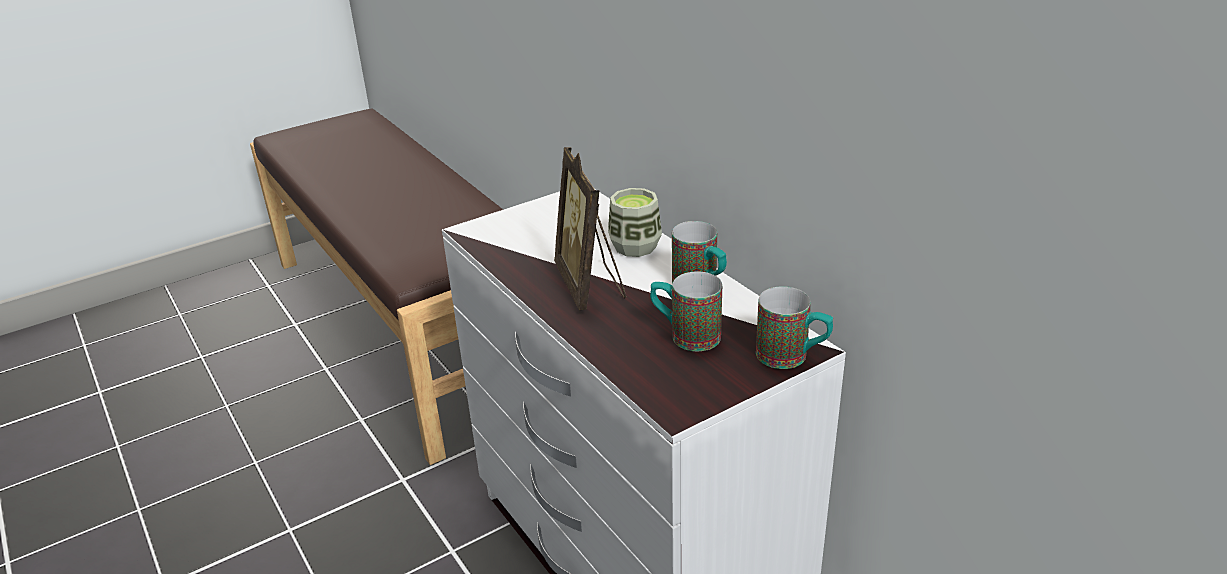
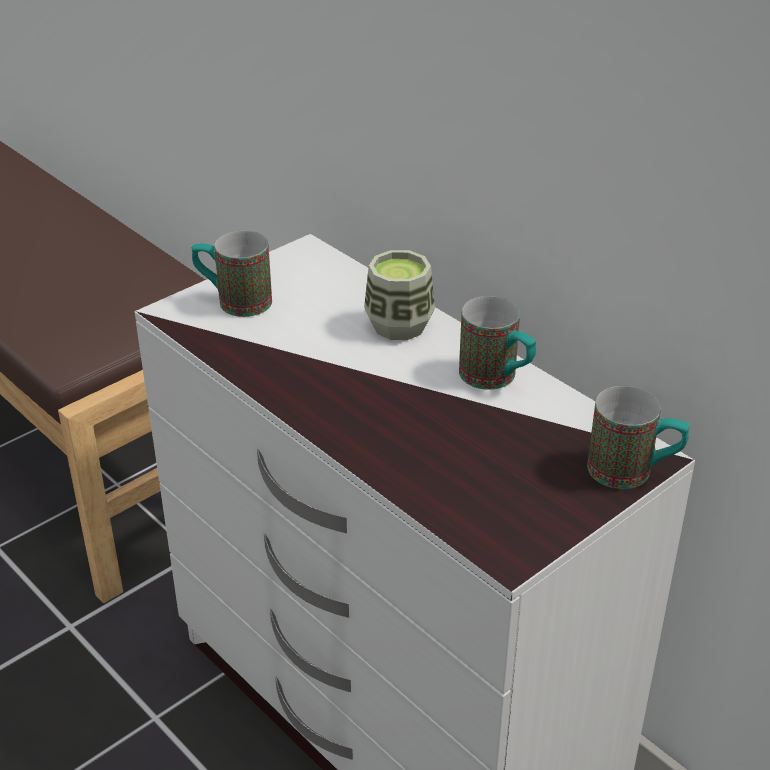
camera: 10 degrees left, 5 degrees up
(591, 285) = (356, 385): picture frame -> none
(685, 335) = (494, 450): mug -> mug (234, 301)

